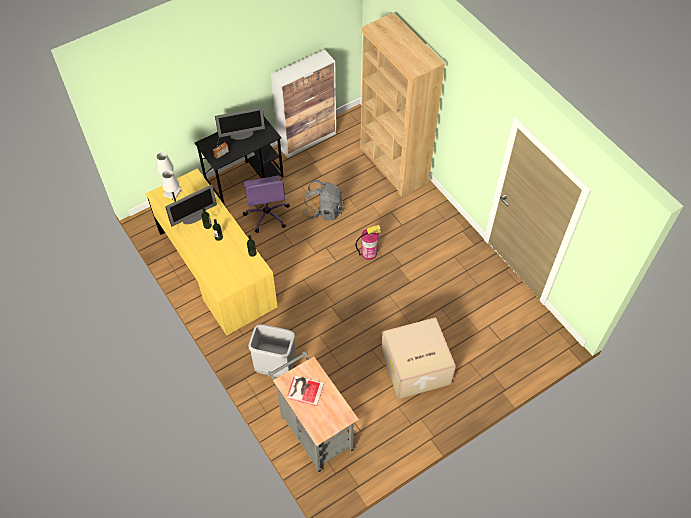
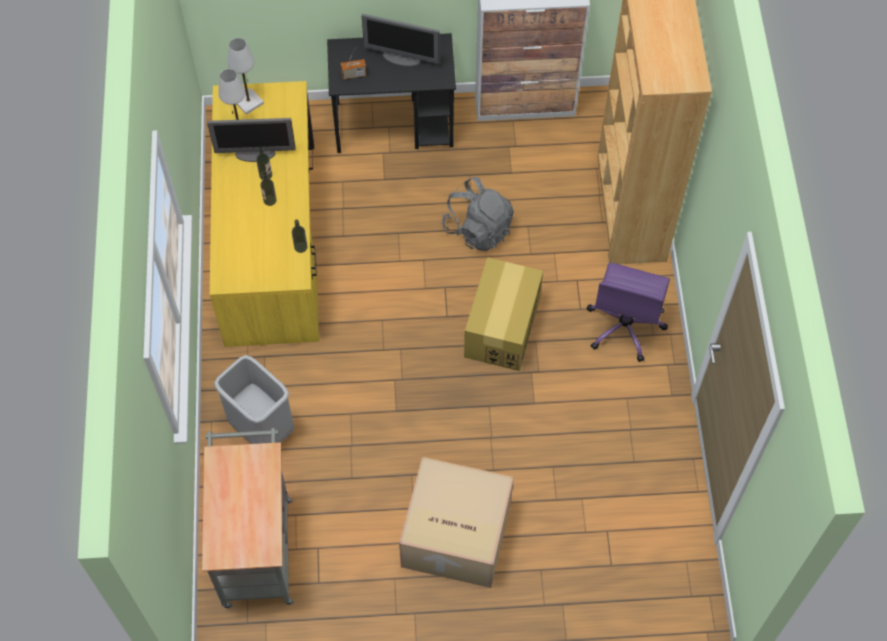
camera: 30 degrees right, 5 degrees up
(267, 215) = (392, 196): purple office chair -> purple office chair (624, 327)
(304, 389) = (237, 483): book -> none
(369, 253) = (502, 327): fire extinguisher -> cardboard box

